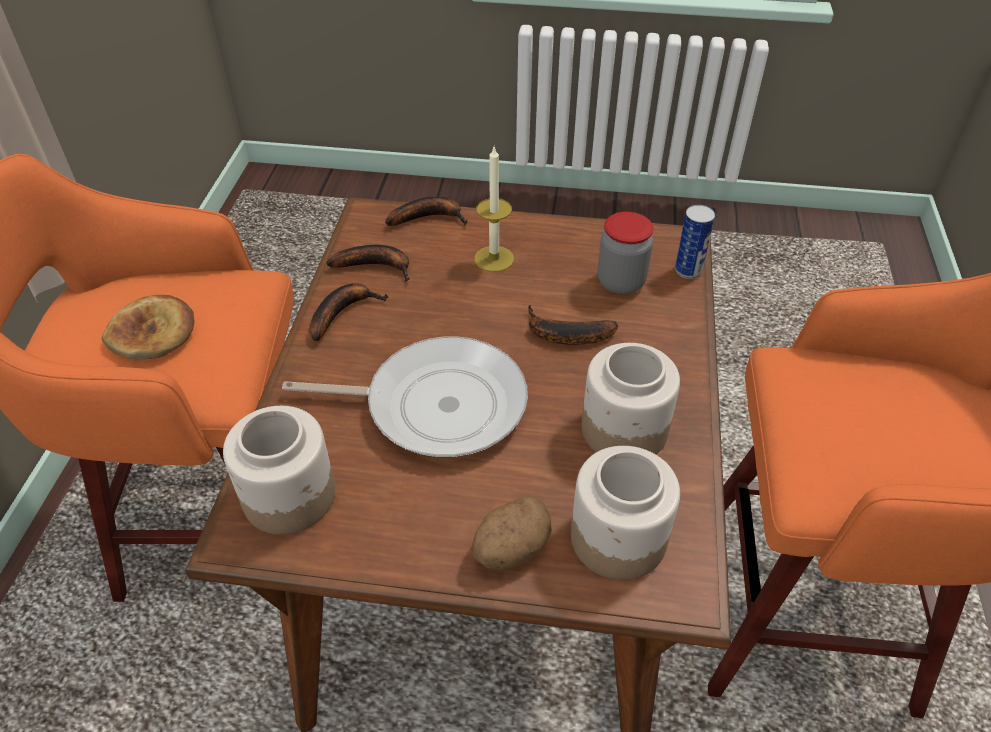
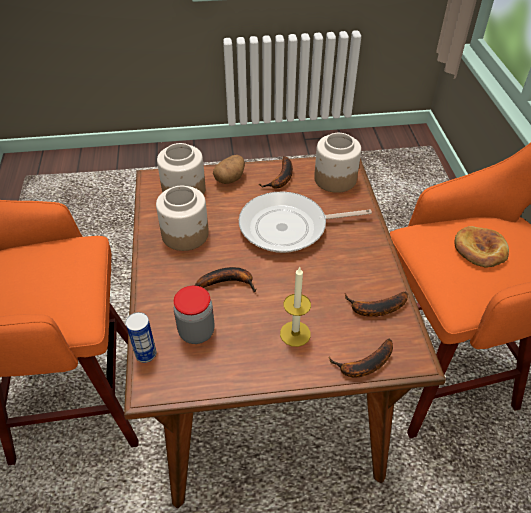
camera: 165 degrees right, 0 degrees up
(342, 312) = (374, 269): banana -> banana (281, 179)

